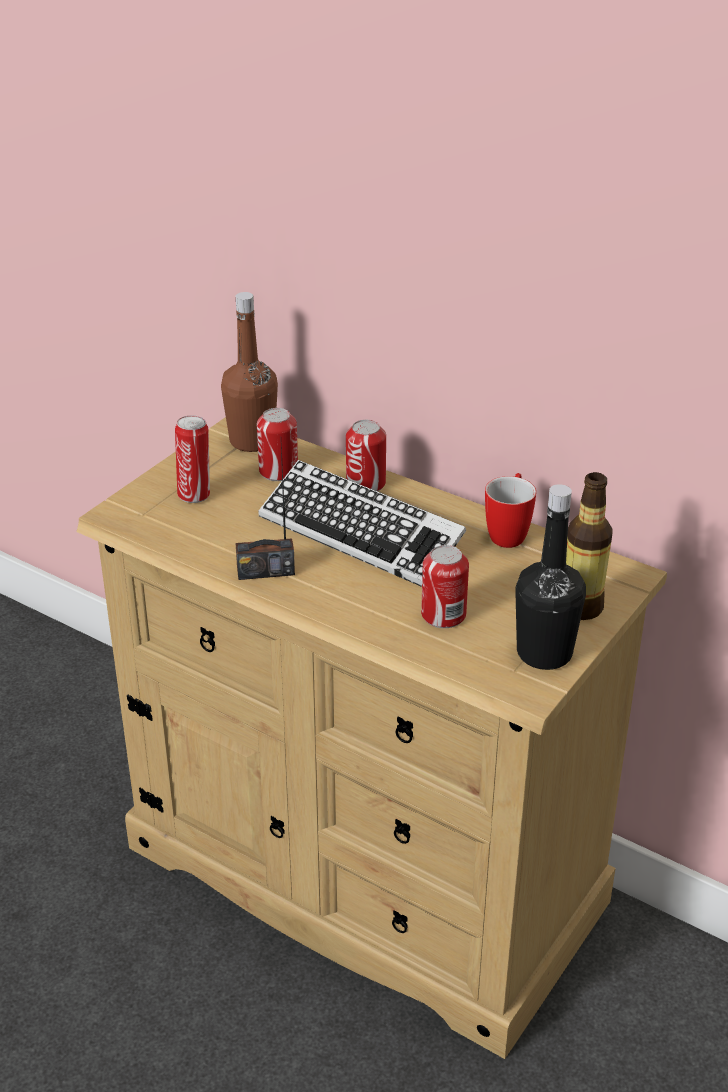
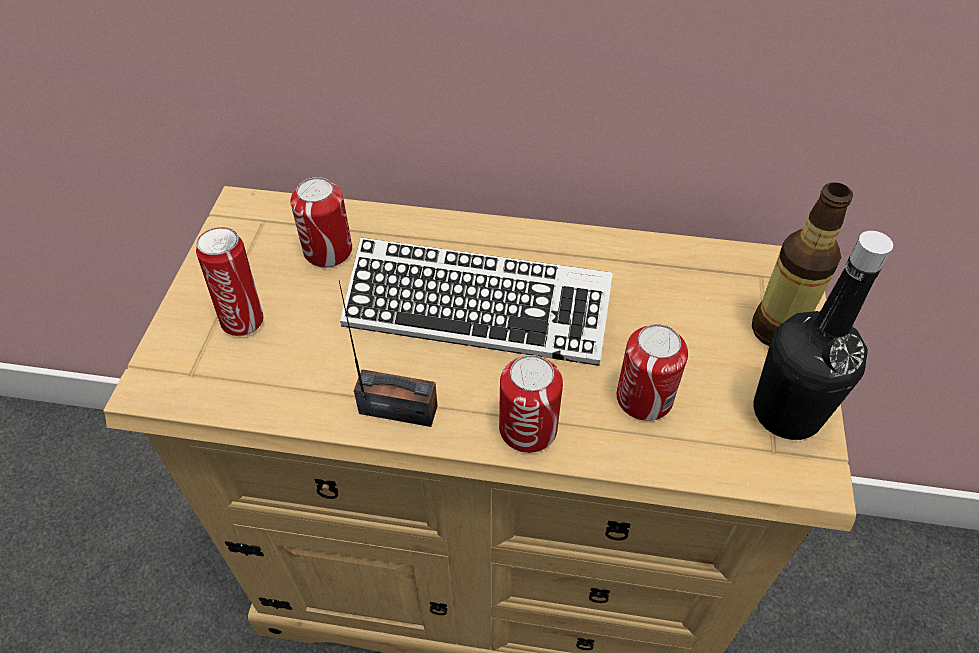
camera: 25 degrees left, 15 degrees up
(252, 441) = (272, 217): brown bottle -> none
(265, 571) = (398, 410): radio -> radio turned 135 degrees counterclockwise
(365, 483) = (439, 236): can -> can (528, 429)
(509, 533) = (634, 253): mug -> none

